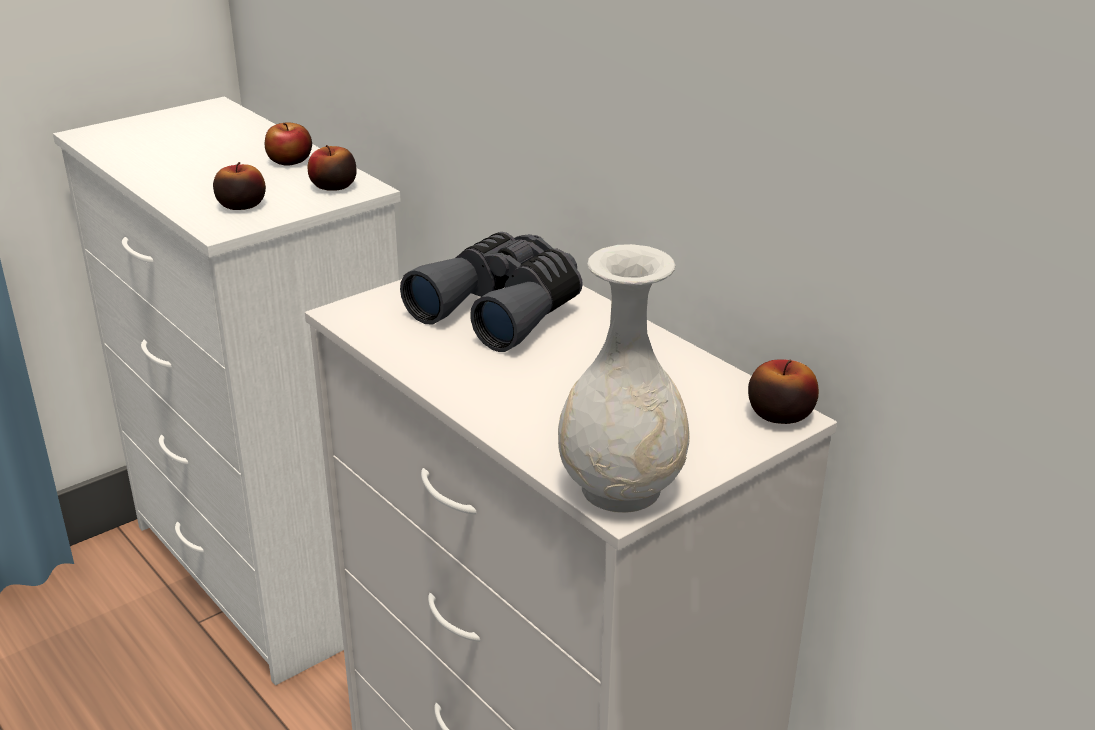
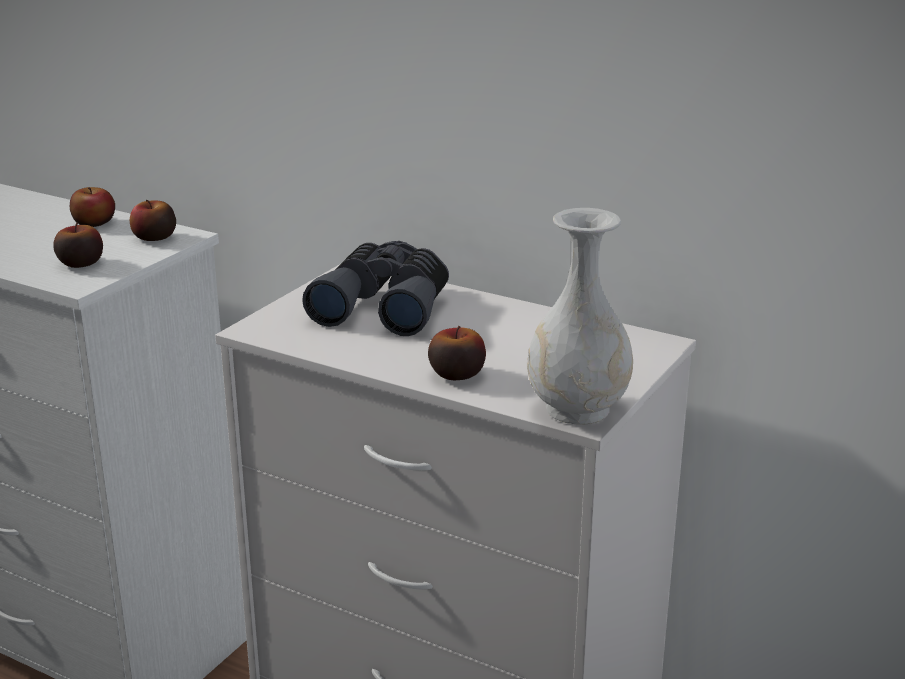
camera: 20 degrees left, 5 degrees down
(779, 414) = (653, 342): apple -> apple (456, 374)

